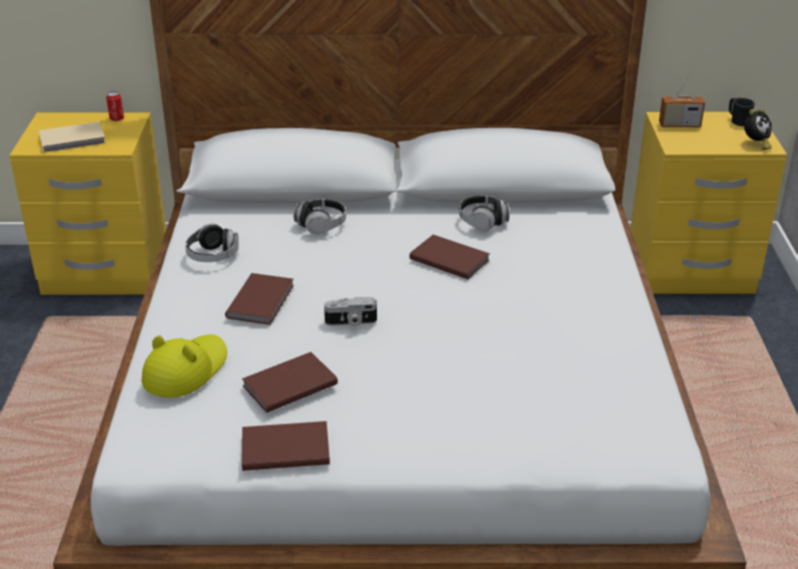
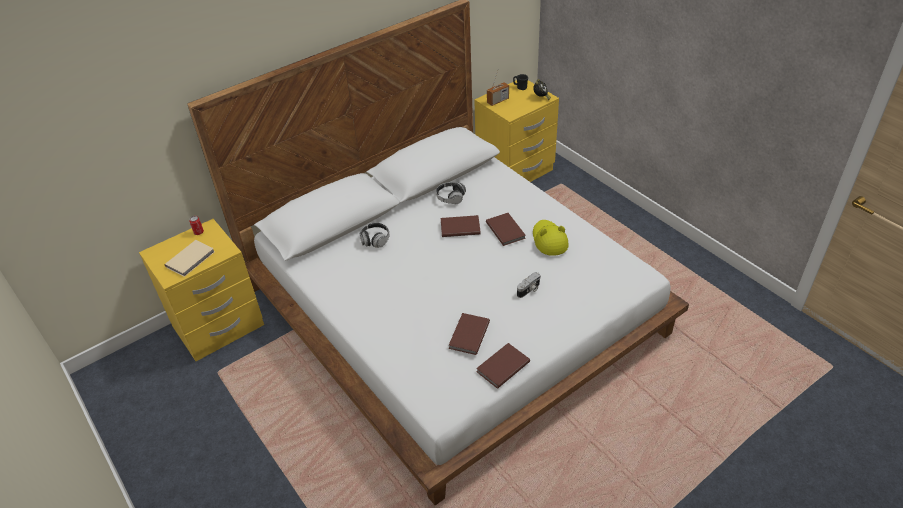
camera: 35 degrees left, 10 degrees up
(185, 370) = (412, 357): yellow hat -> yellow hat (549, 240)
(213, 256) = (342, 288): headphones -> none
(262, 301) = (401, 299): brown book -> brown book (506, 230)
(351, 322) = (456, 286): camera -> camera (529, 290)

